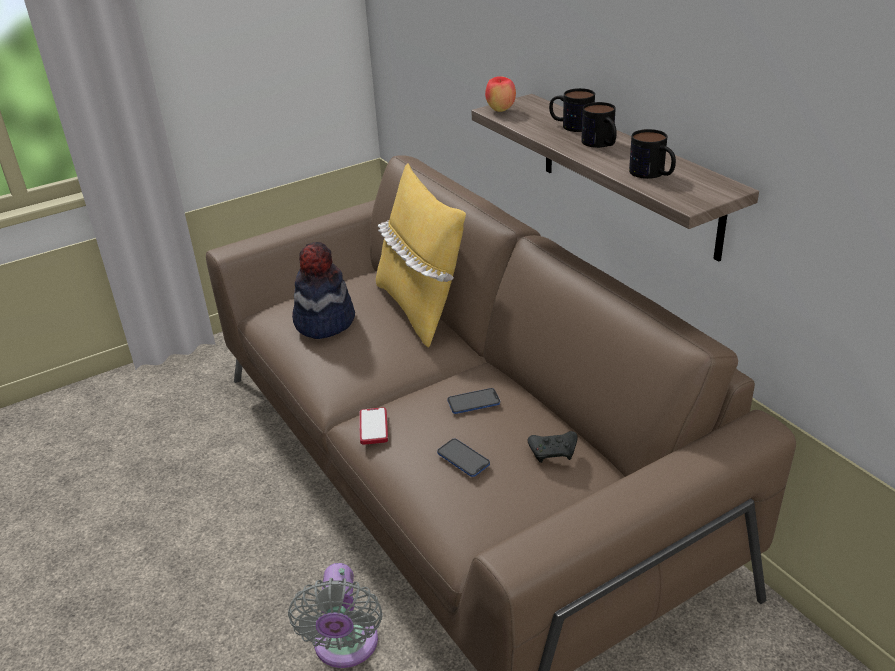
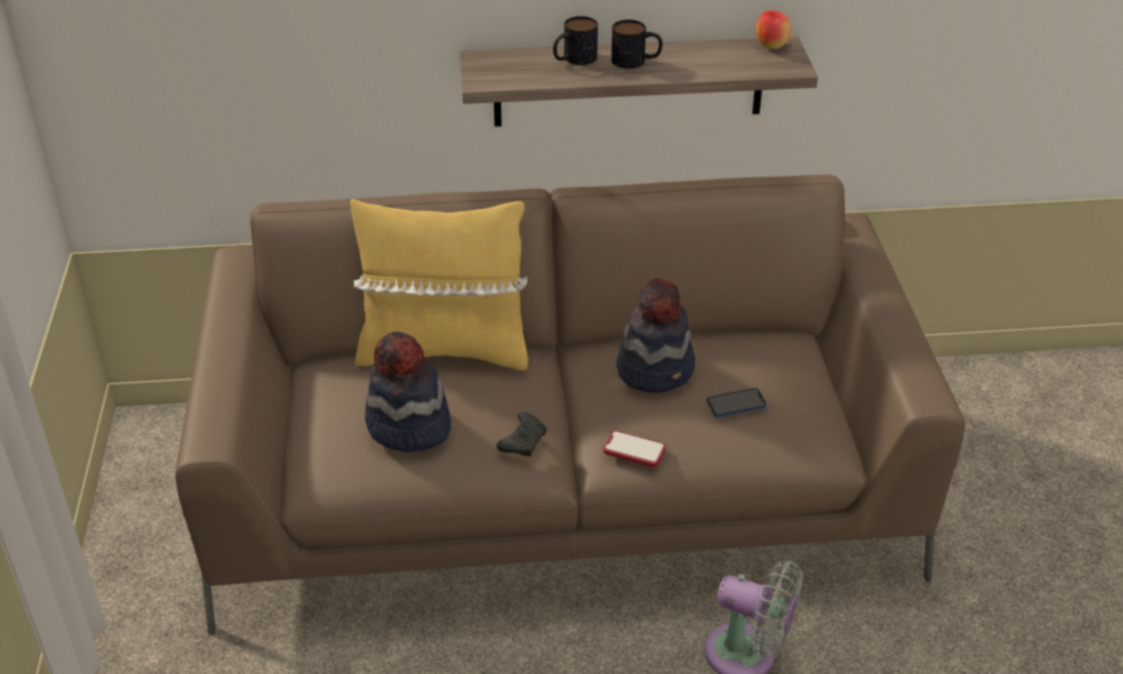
camera: 65 degrees left, 5 degrees up
(473, 402) = (656, 369): phone -> hat
(500, 110) = (488, 78): apple -> apple (771, 46)
(554, 452) = (763, 349): black game controller -> black game controller (523, 441)
(653, 174) = (725, 62): mug -> none

